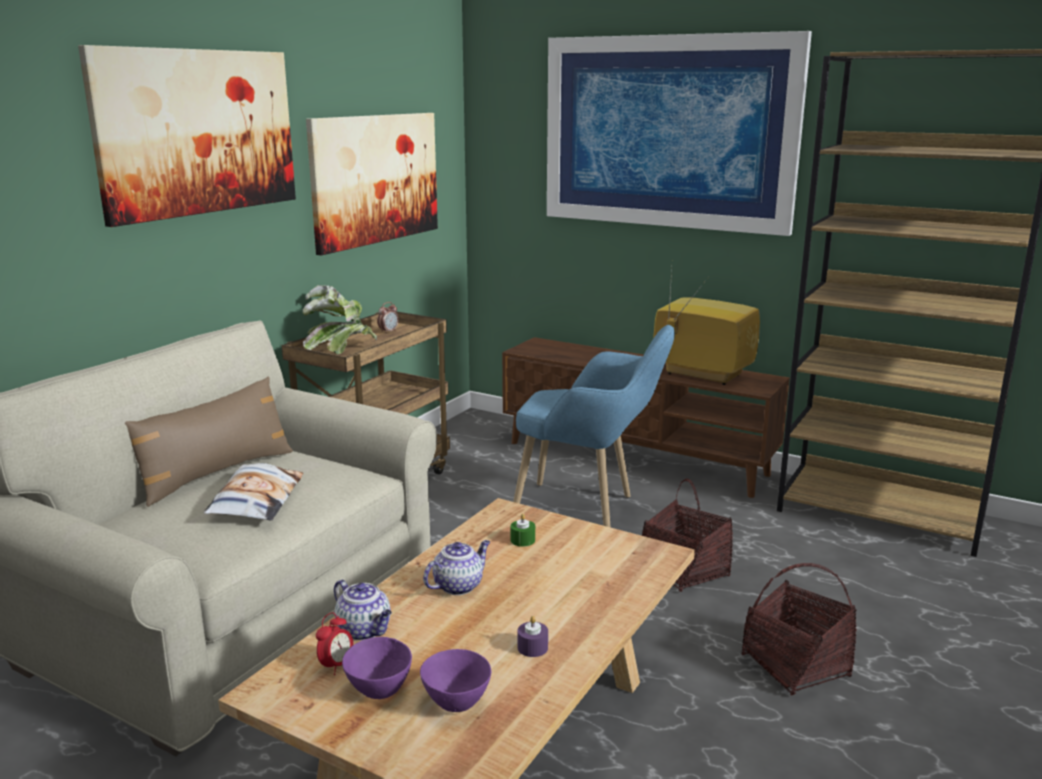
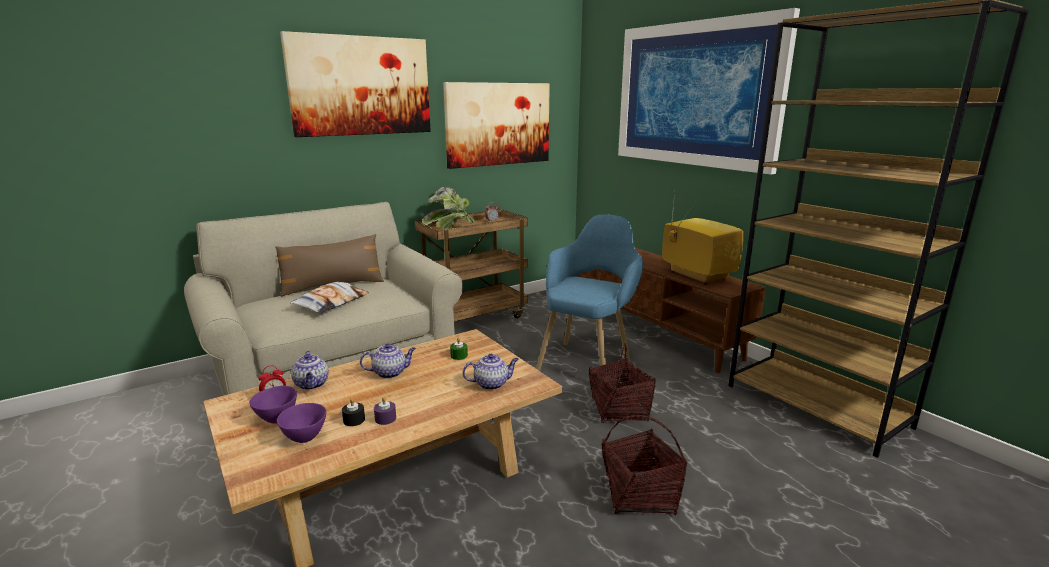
camera: 25 degrees right, 0 degrees up
(493, 661) = (354, 420): none -> black candle
(589, 513) = (588, 360): blue armchair -> blue armchair turned 105 degrees counterclockwise
(610, 567) = (492, 384): none -> teapot

